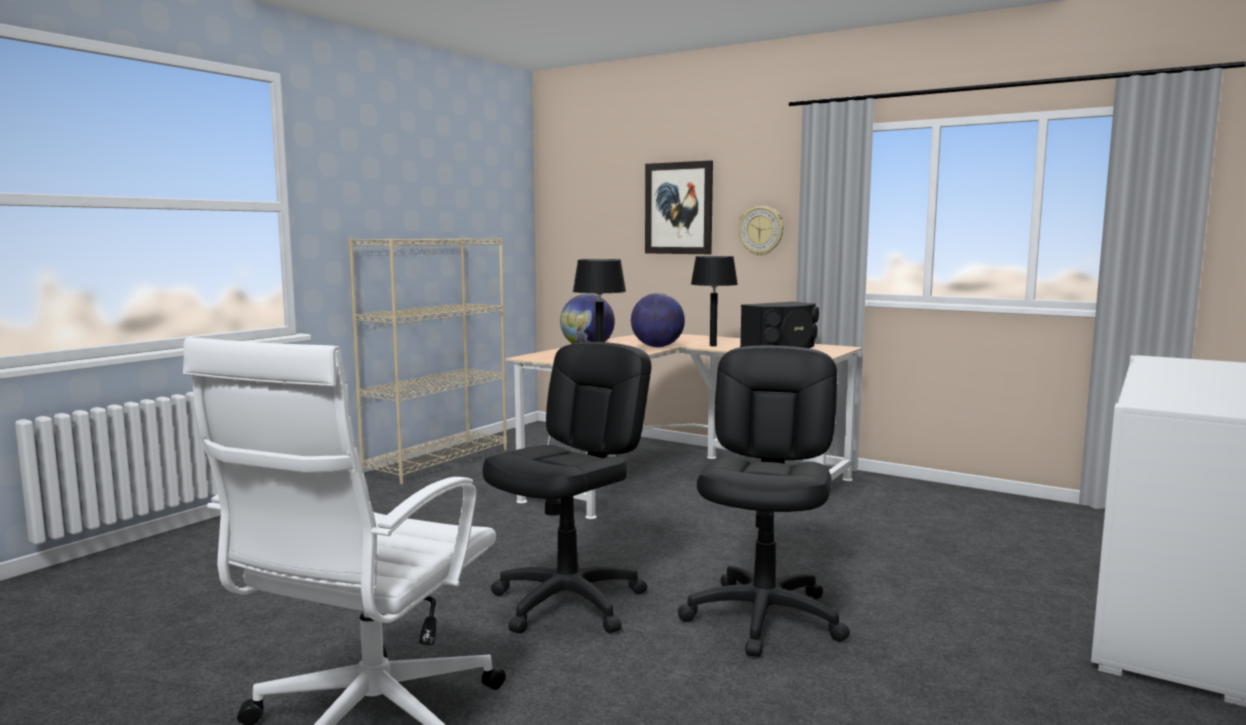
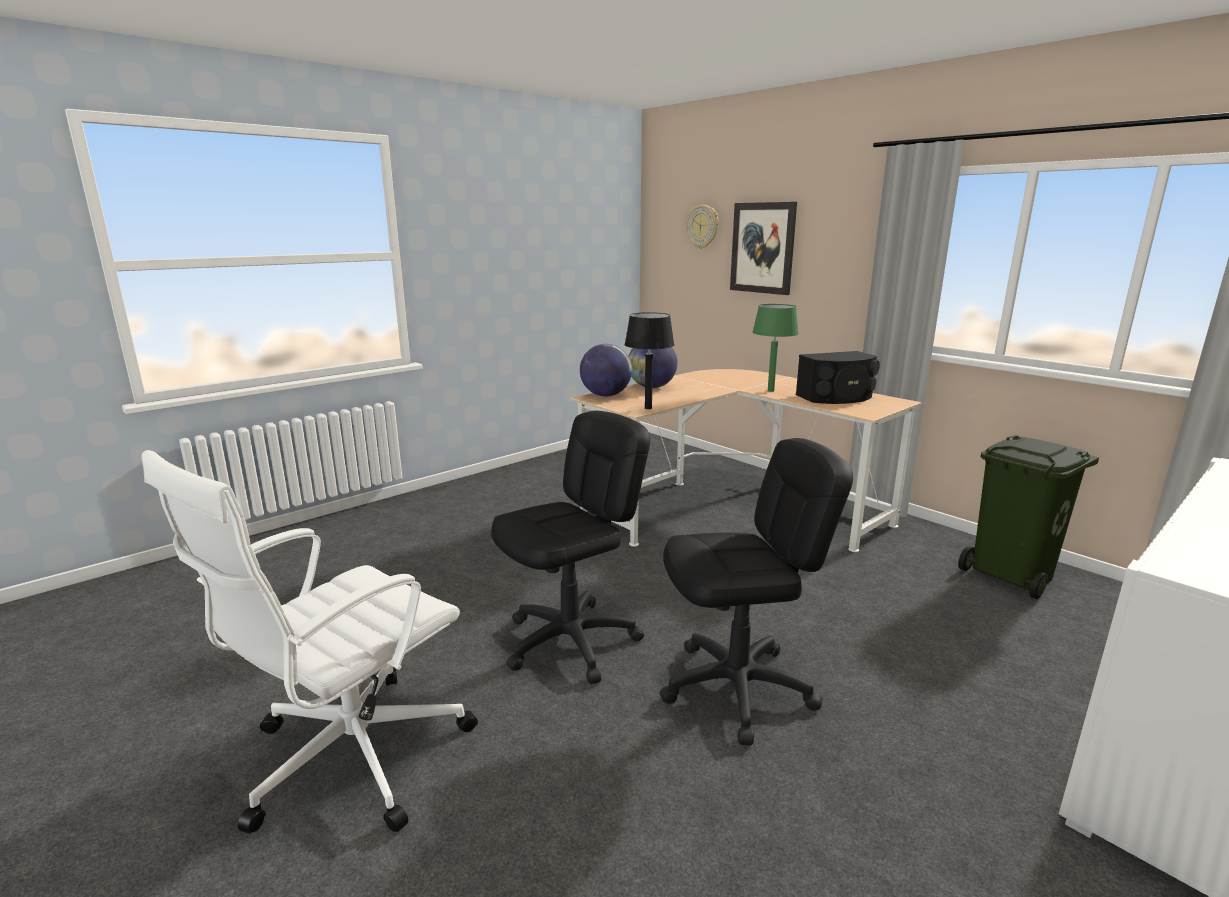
camera: 15 degrees right, 10 degrees up
(437, 461) = (536, 467): beige bookcase -> none
(657, 346) = (716, 389): globe -> globe (605, 395)
(713, 345) = (771, 391): black table lamp -> green table lamp
(761, 231) = (837, 275): wall clock -> wall clock (702, 226)
(764, 618) = (738, 688): black office chair -> black office chair turned 45 degrees clockwise
(973, 506) = (1013, 575): none -> green trash can

